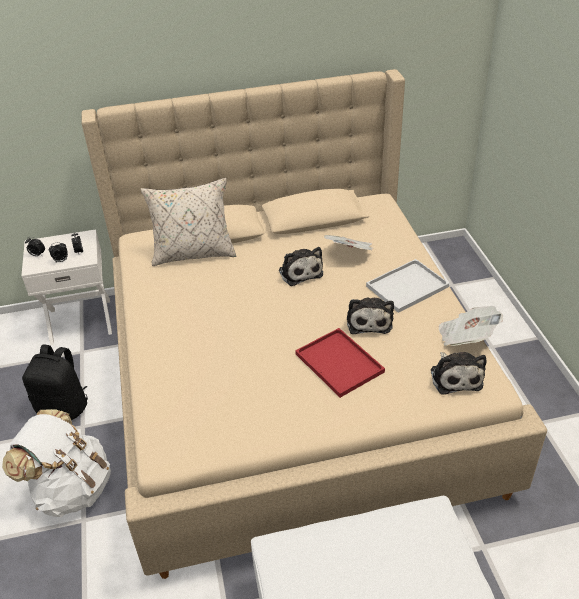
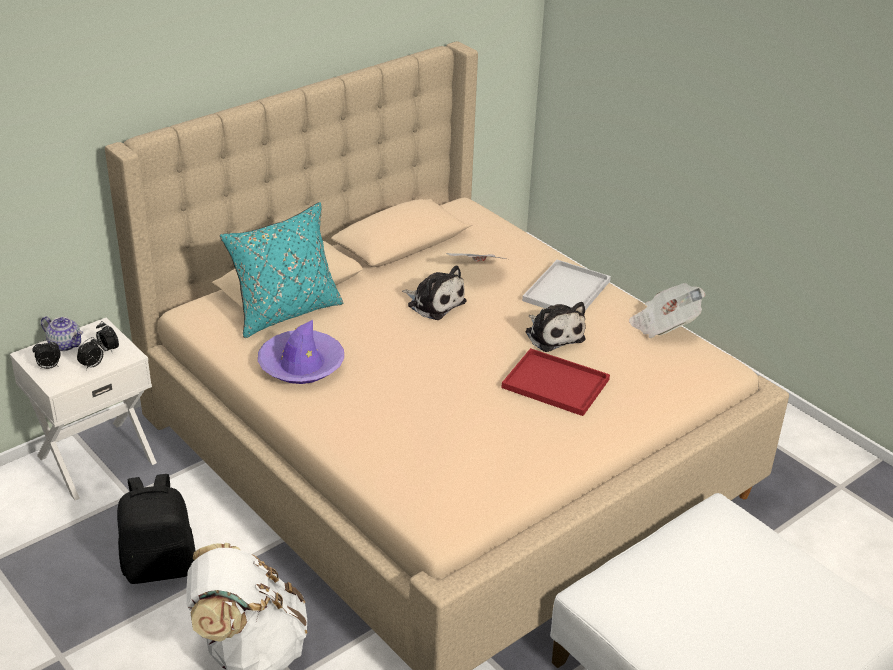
camera: 30 degrees left, 5 degrees down
(58, 242) = (65, 344): none -> teapot
(172, 296) = (301, 365): none -> purple hat
(193, 253) = (285, 312): beige pillow -> turquoise pillow
(455, 376) = (681, 365): plush toy -> none

